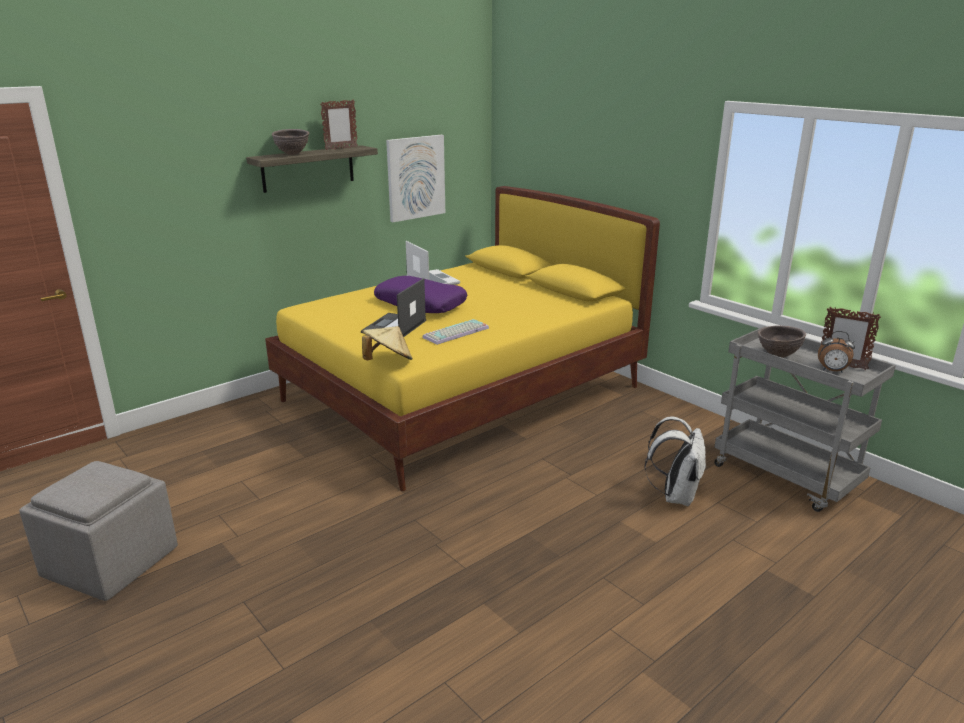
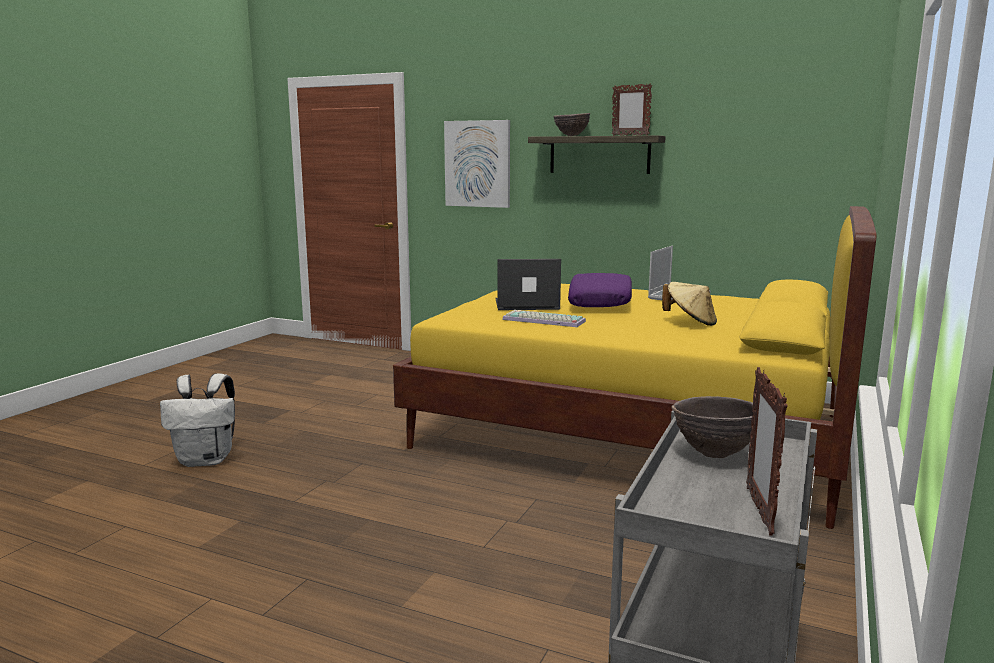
camera: 65 degrees right, 10 degrees down
(111, 562) = (253, 390): grey ottoman -> none
(388, 361) = (439, 314): beige hat -> beige hat (690, 322)
(415, 177) = (737, 182): picture -> picture (477, 164)
(675, 496) = (531, 606): white backpack -> white backpack (207, 460)
(832, 371) = (709, 501): alarm clock -> none

